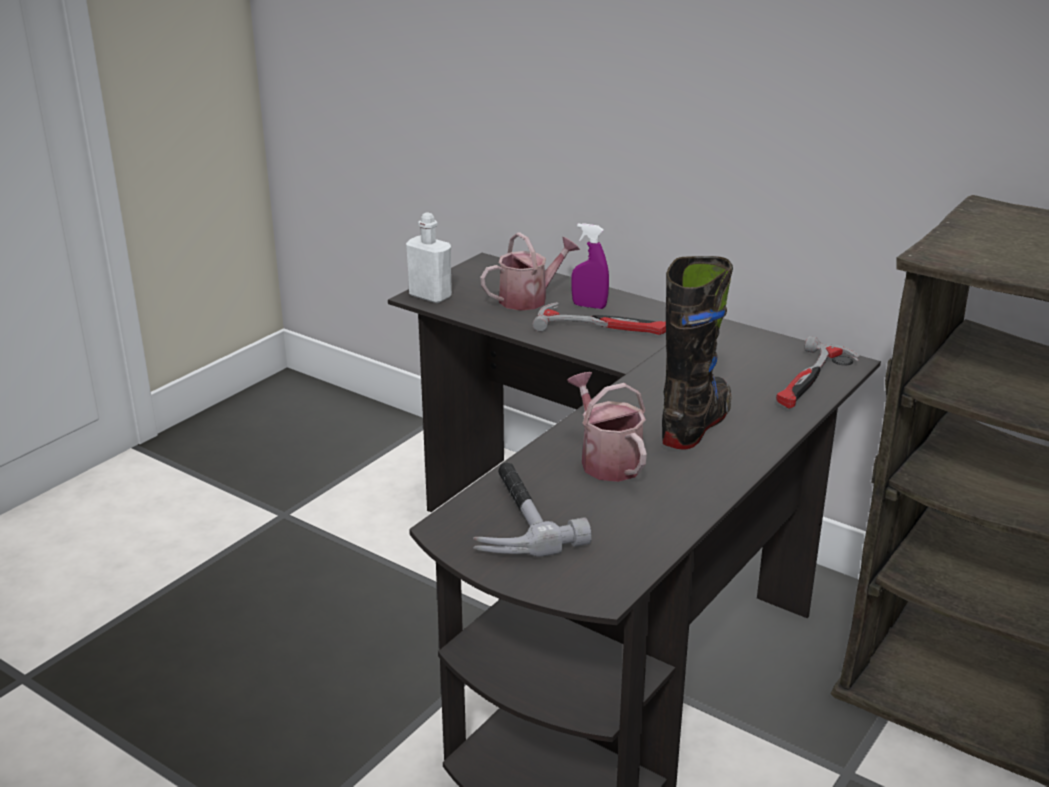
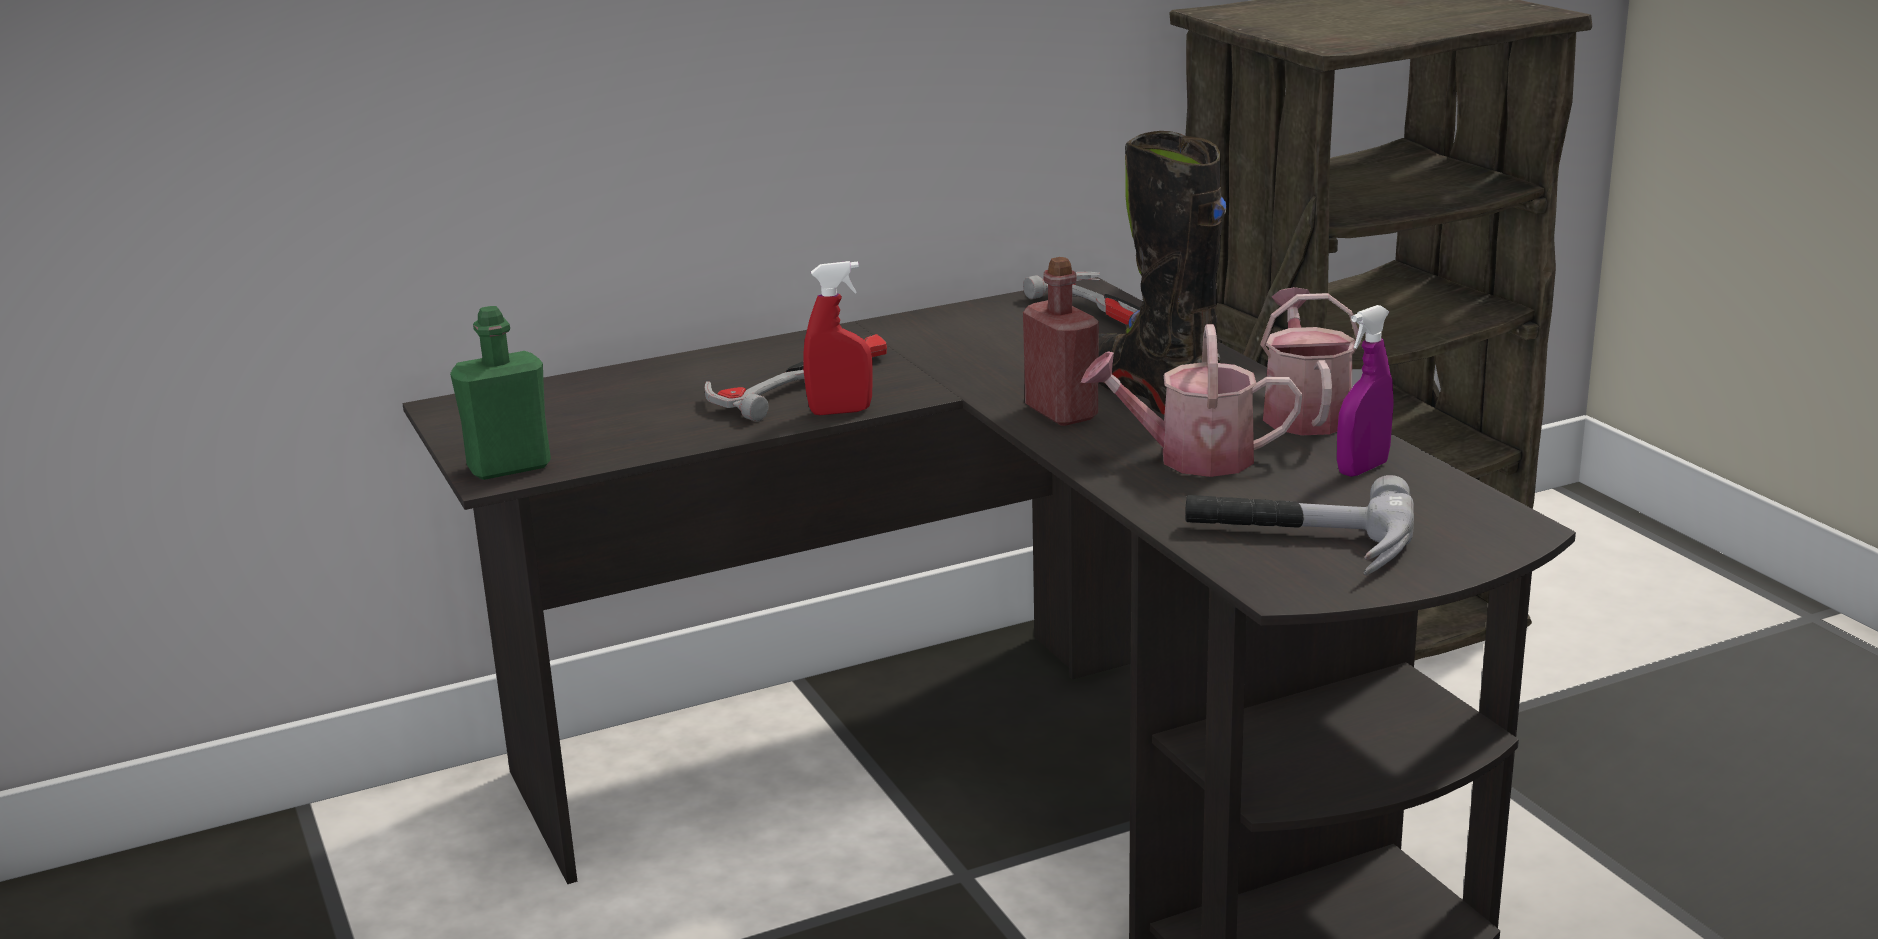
camera: 60 degrees left, 5 degrees down
(430, 296) = (509, 467): white bottle -> green bottle
(529, 299) = (636, 405): watering can -> watering can (1304, 413)
(572, 347) = (840, 411): none -> red spray bottle
(589, 306) = (723, 376): purple spray bottle -> purple spray bottle (1362, 469)
(635, 405) = (1061, 412): none -> red bottle

